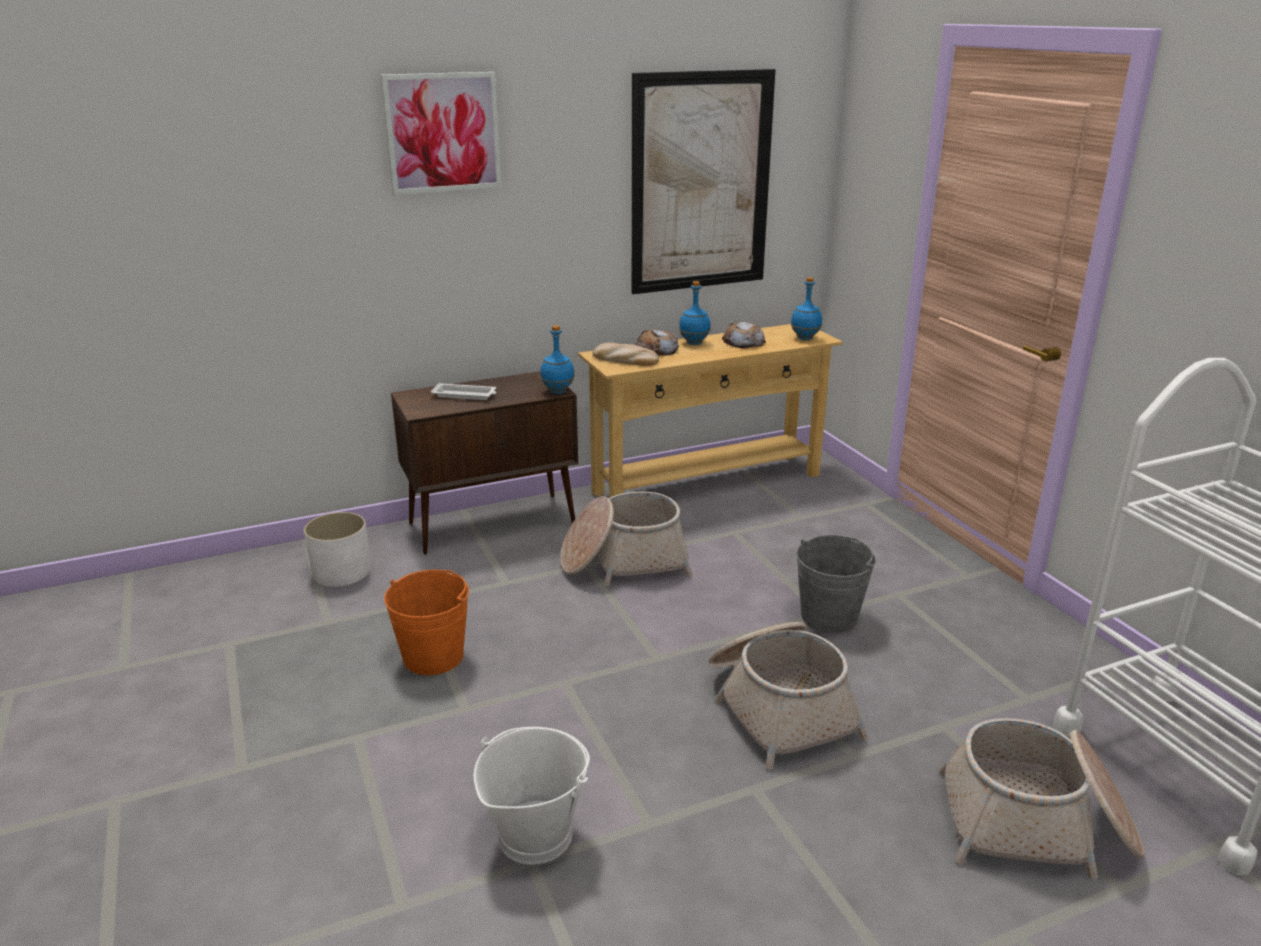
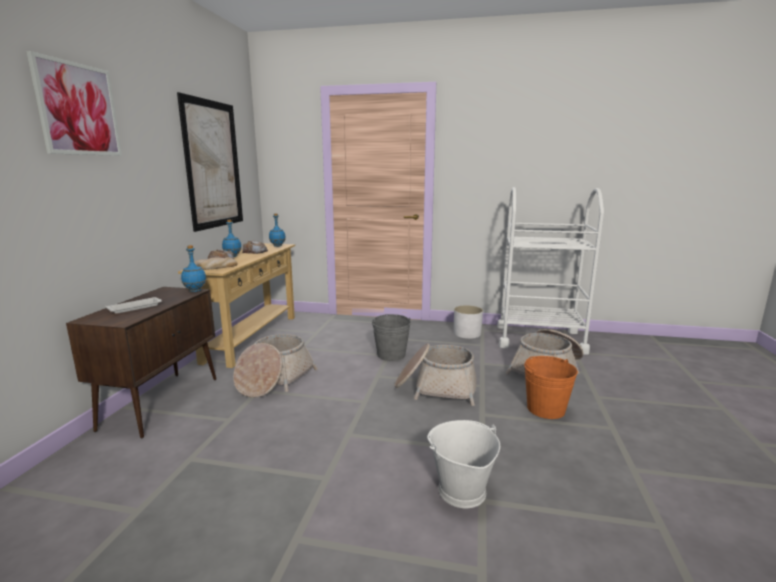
camera: 55 degrees left, 10 degrees down
(341, 572) = (87, 482): white planter -> white planter (466, 333)
(433, 657) = (258, 473): orange bucket -> orange bucket (545, 409)

